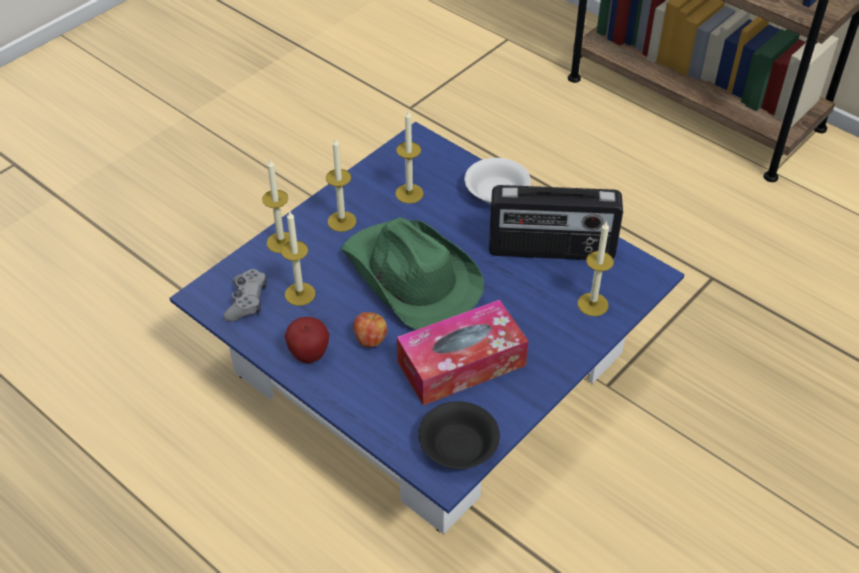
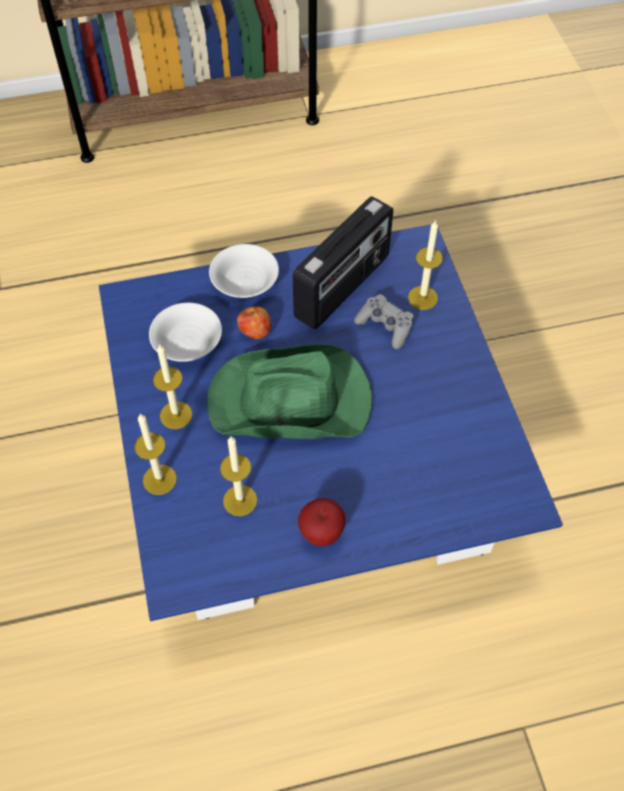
camera: 55 degrees left, 10 degrees up
(247, 301) = (213, 550): grey game controller -> grey game controller (385, 326)
(370, 340) = (340, 475): apple -> apple (255, 332)
(409, 193) = (188, 344): candle -> white bowl
(459, 446) = (503, 478): black bowl -> none
(461, 363) = (418, 424): tissue box -> none

